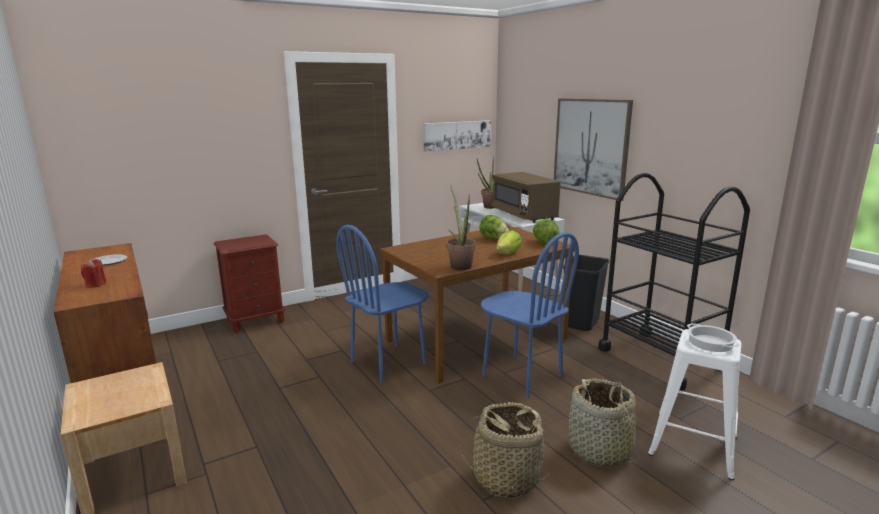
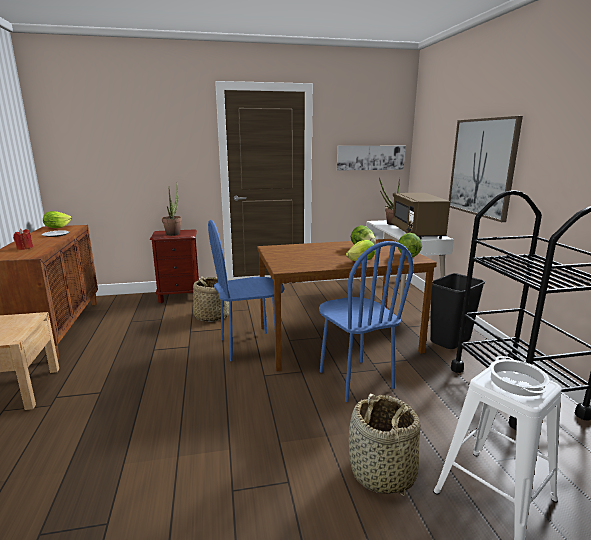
camera: 20 degrees right, 0 degrees up
(92, 251) = (57, 227): none -> lettuce
(459, 265) = (305, 266): potted plant -> potted plant (174, 233)
(505, 477) = (269, 474): basket -> basket (212, 316)

